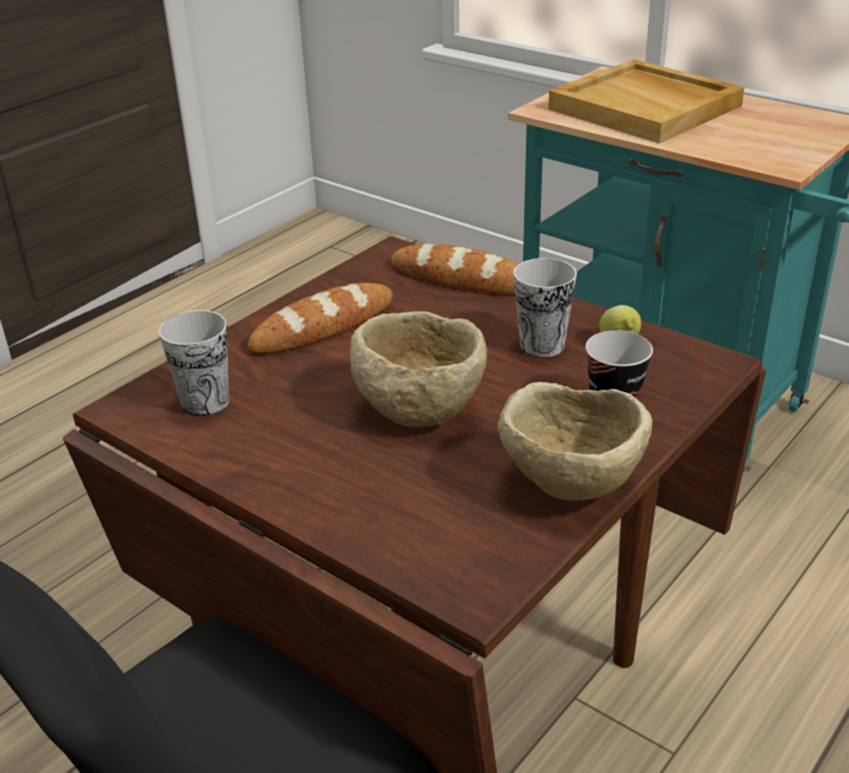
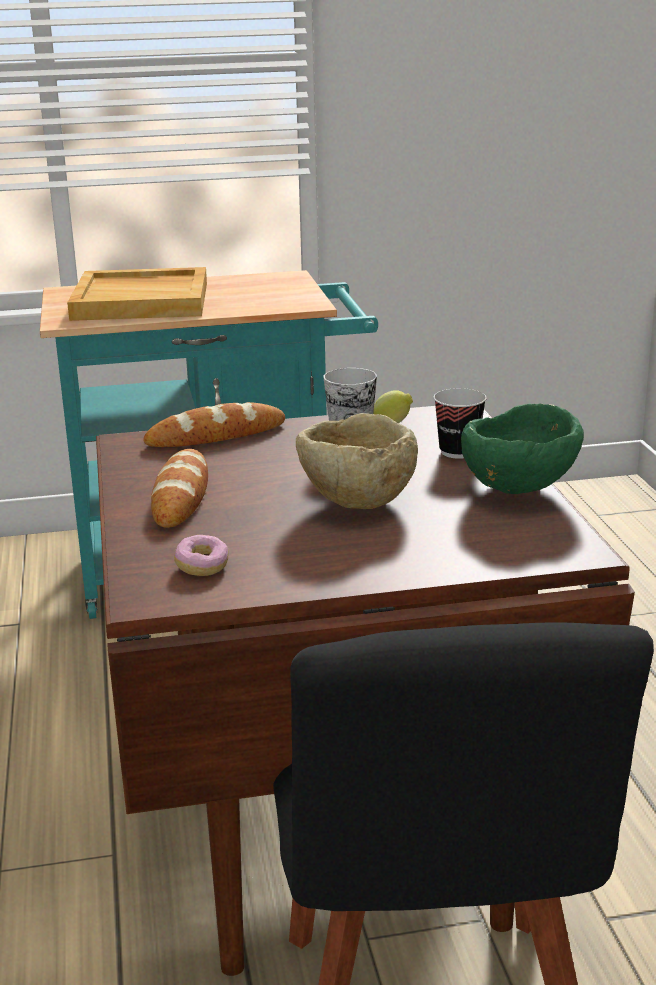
camera: 50 degrees left, 10 degrees down
(205, 402) = (202, 566): cup -> donut
(570, 488) = (519, 491): beige bowl -> green bowl

